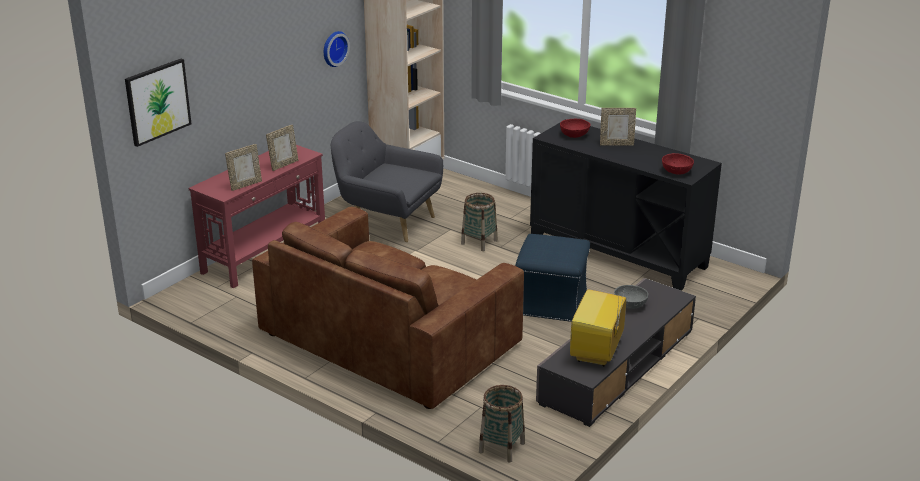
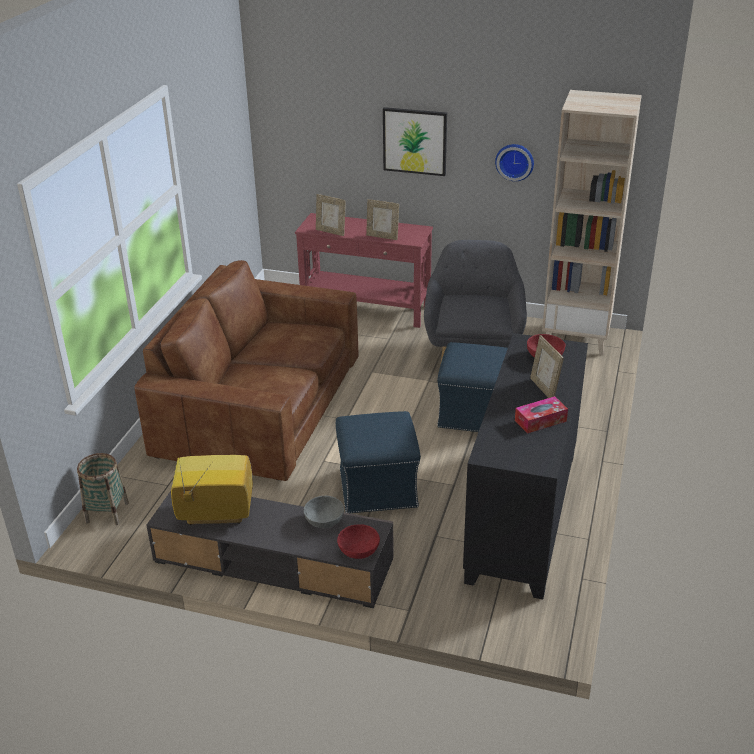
camera: 70 degrees right, 5 degrees up
(157, 101) = (289, 125): picture -> picture (415, 141)
(479, 242) = (473, 413): basket -> blue ottoman
(654, 153) = (540, 421): none -> tissue box
(676, 171) = (498, 445): red bowl -> red bowl (358, 551)

